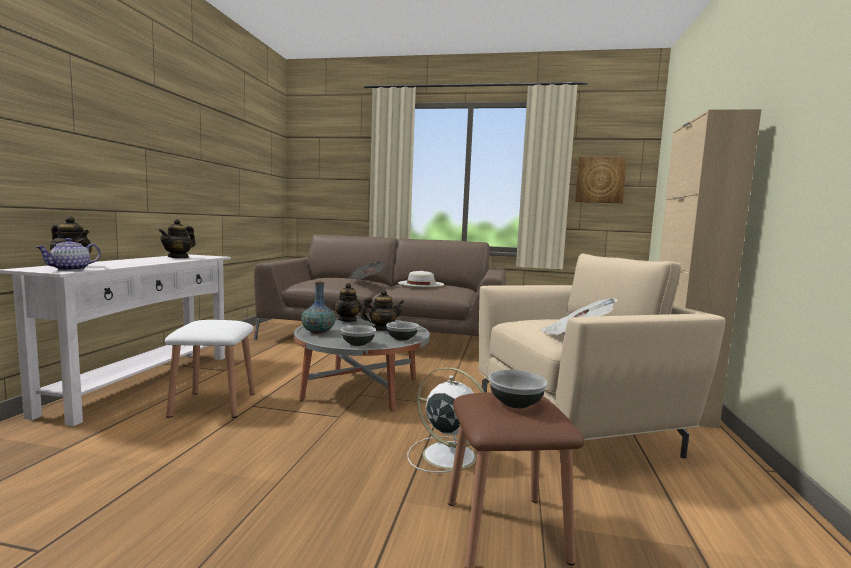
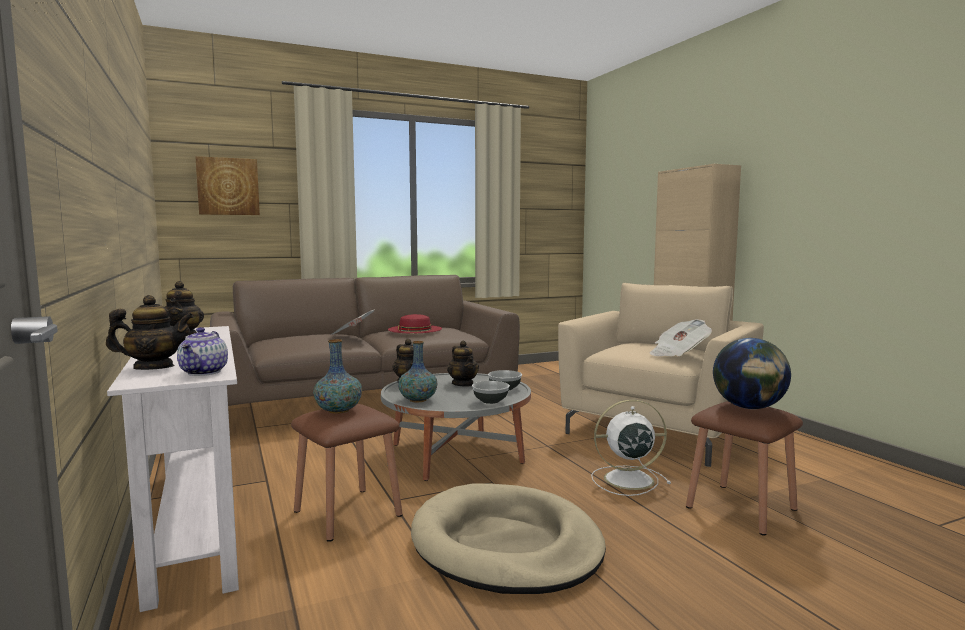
camera: 35 degrees left, 0 degrees up
(209, 321) = (338, 410): none -> vase
(213, 404) = (347, 513): white stool -> brown stool
(242, 465) = (506, 545): none -> beige dog bed
(382, 329) = (463, 384): teapot -> teapot turned 120 degrees clockwise
(421, 283) = (415, 329): white hat -> red hat
(516, 403) = (749, 407): bowl -> globe
(600, 180) = (540, 204): picture -> picture (228, 186)

